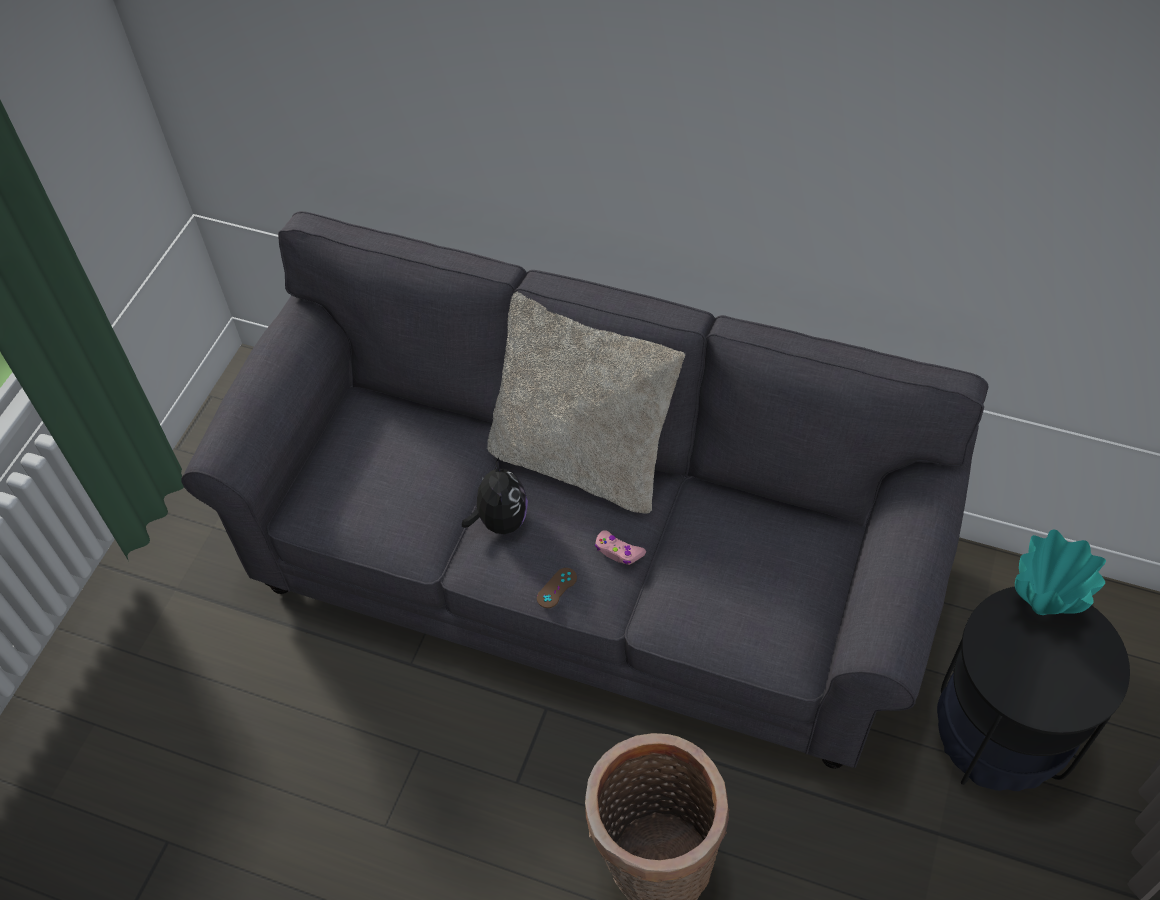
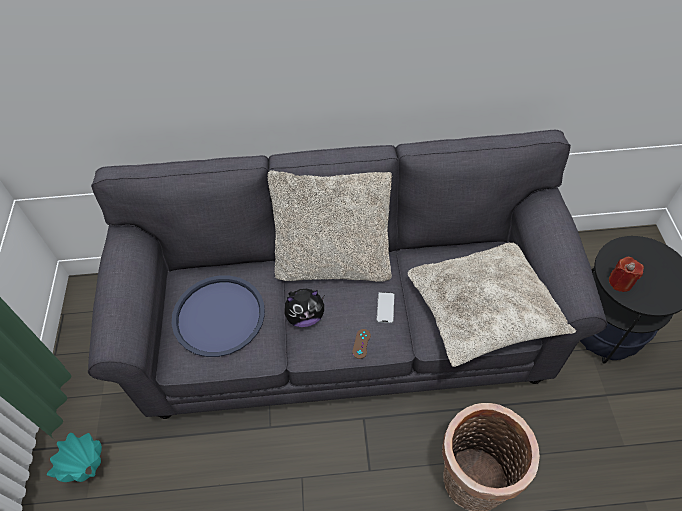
camera: 25 degrees left, 0 degrees up
(384, 473) = (219, 316): none -> blue tray
(500, 520) = (305, 317): plush toy -> plush toy turned 105 degrees clockwise
(618, 551) = (385, 308): pink game controller -> phone
(757, 611) = (483, 310): none -> beige pillow
(996, 653) = (620, 282): none -> red candle
(1042, 606) = (627, 248): turquoise vase -> turquoise vase (91, 470)

